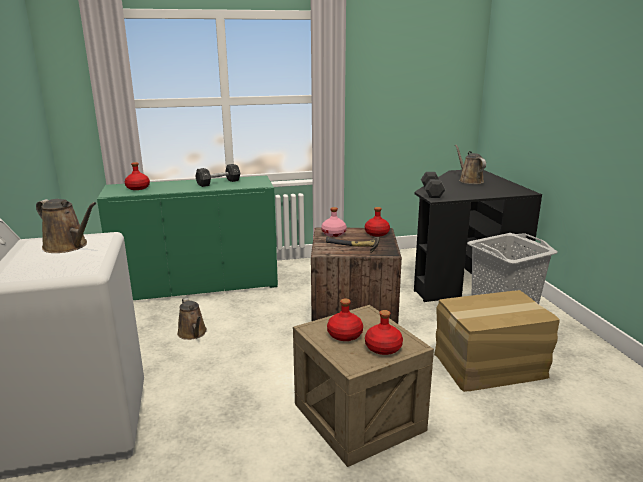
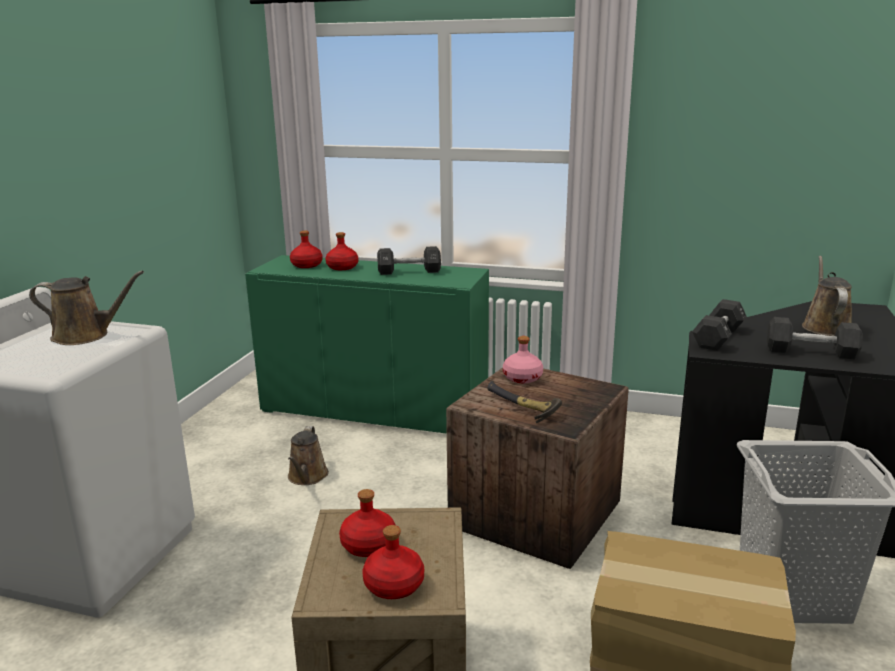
camera: 30 degrees right, 0 degrees up
(68, 246) = (85, 336): brown watering can -> brown watering can turned 60 degrees counterclockwise
(377, 233) = (589, 391): red bottle -> red bottle (342, 267)
(479, 192) = (811, 352): none -> black dumbbell

